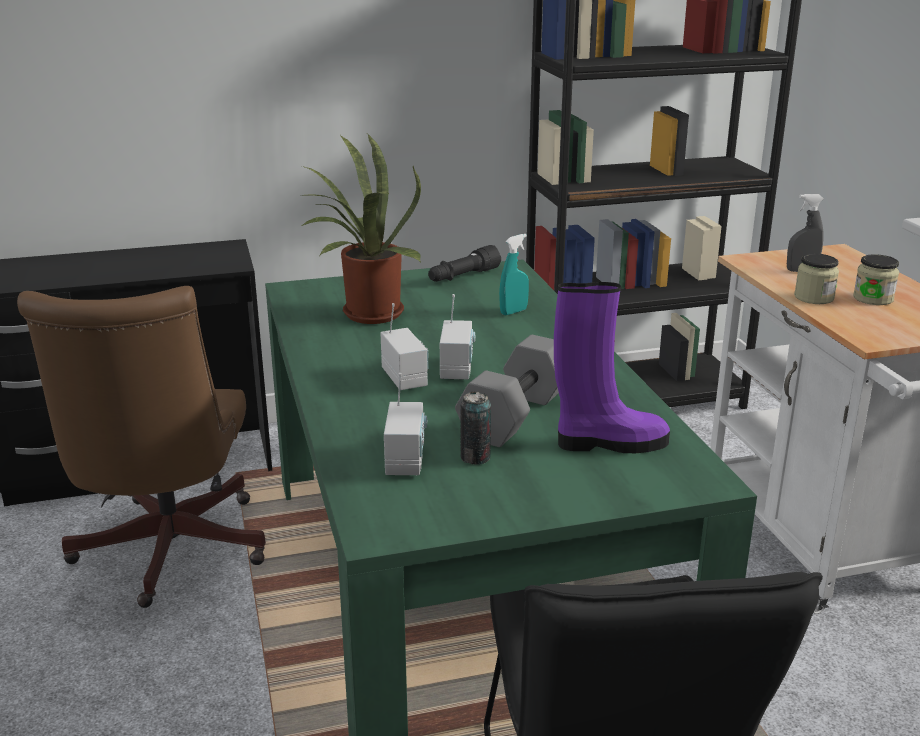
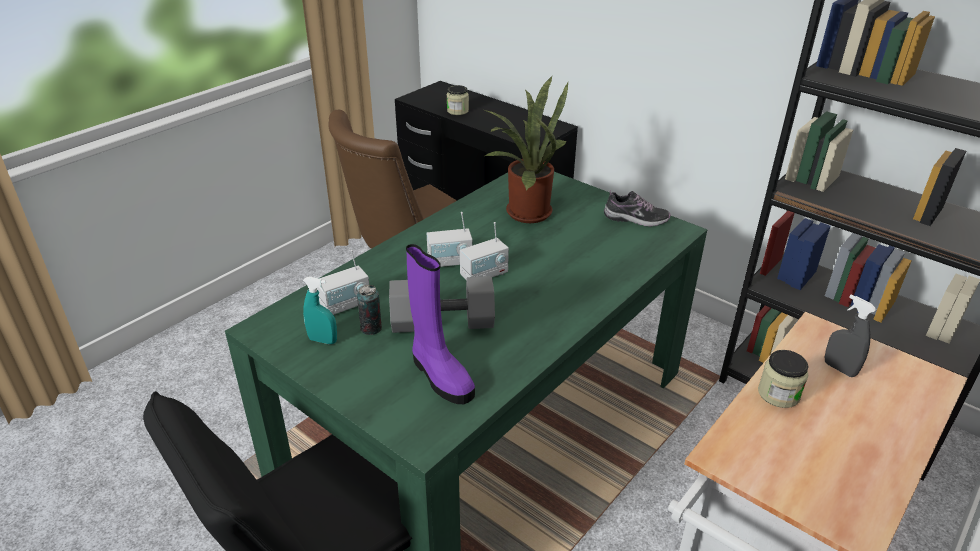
camera: 55 degrees right, 10 degrees up
(405, 378) = (450, 262): radio -> radio turned 45 degrees clockwise
(463, 276) = (636, 219): black flashlight -> shoe
(513, 312) = (603, 261): turquoise spray bottle -> turquoise spray bottle (323, 340)
(873, 298) = (830, 433): jar -> jar (457, 111)

